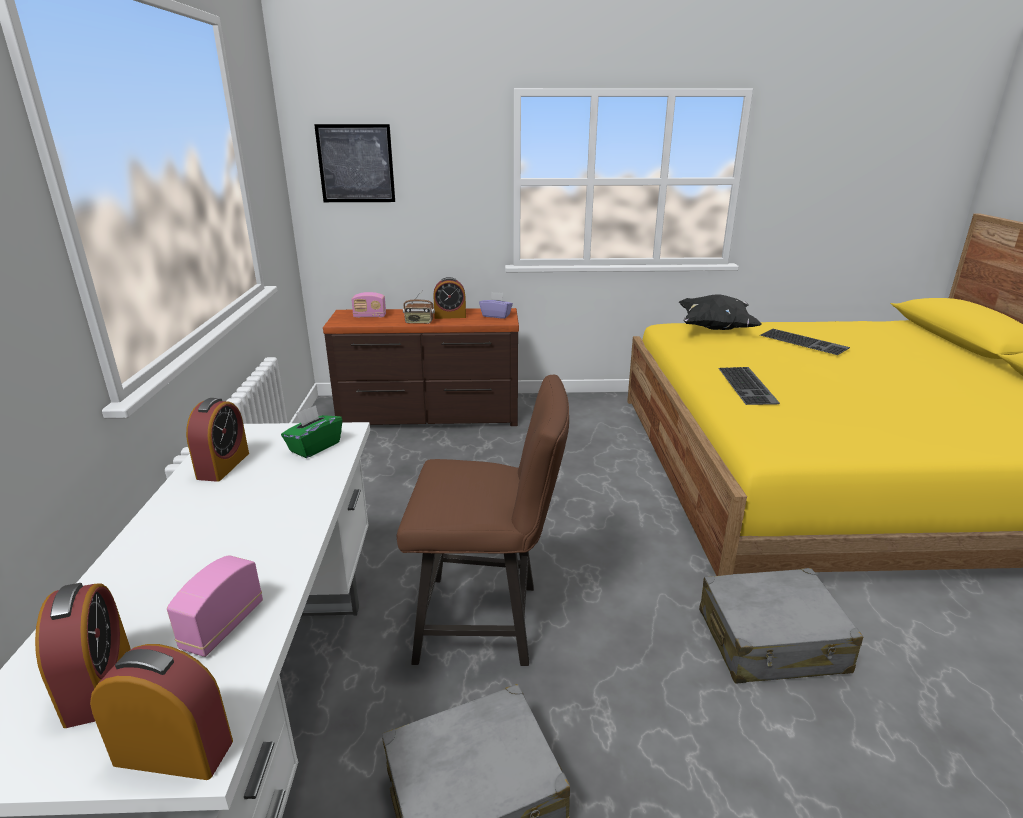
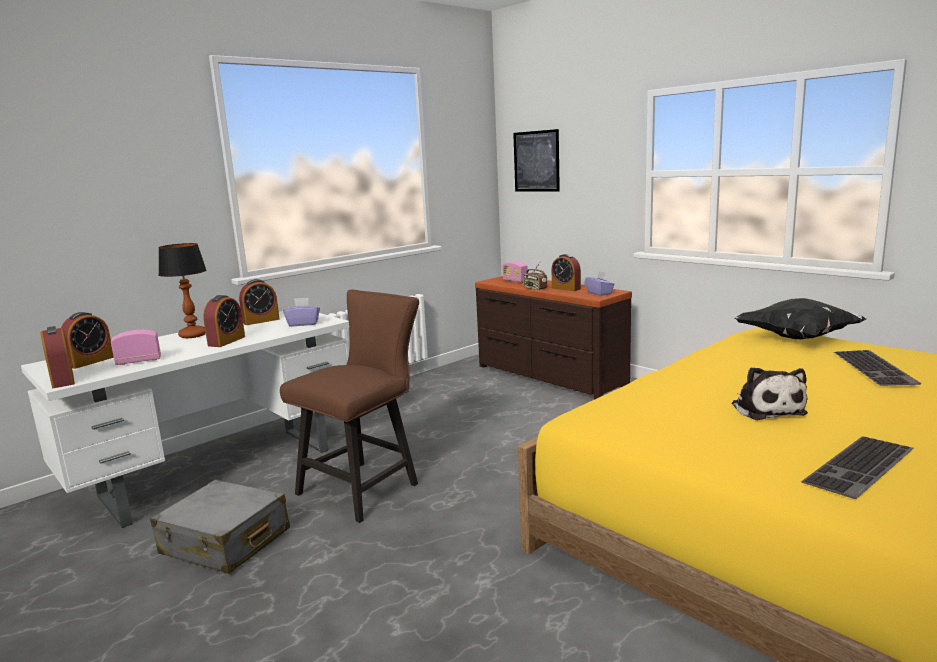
camera: 50 degrees right, 10 degrees down
(170, 535) = (192, 335): none -> table lamp
(277, 519) = (226, 341): none -> alarm clock
(314, 447) = (303, 323): green tissue box -> purple tissue box
(488, 621) = (365, 486): brown chair -> brown chair turned 105 degrees counterclockwise
(749, 386) = (690, 380): keyboard -> keyboard (862, 467)
(771, 641) = (493, 593): grey suitcase -> none
(830, 393) = (766, 409): none -> plush toy

